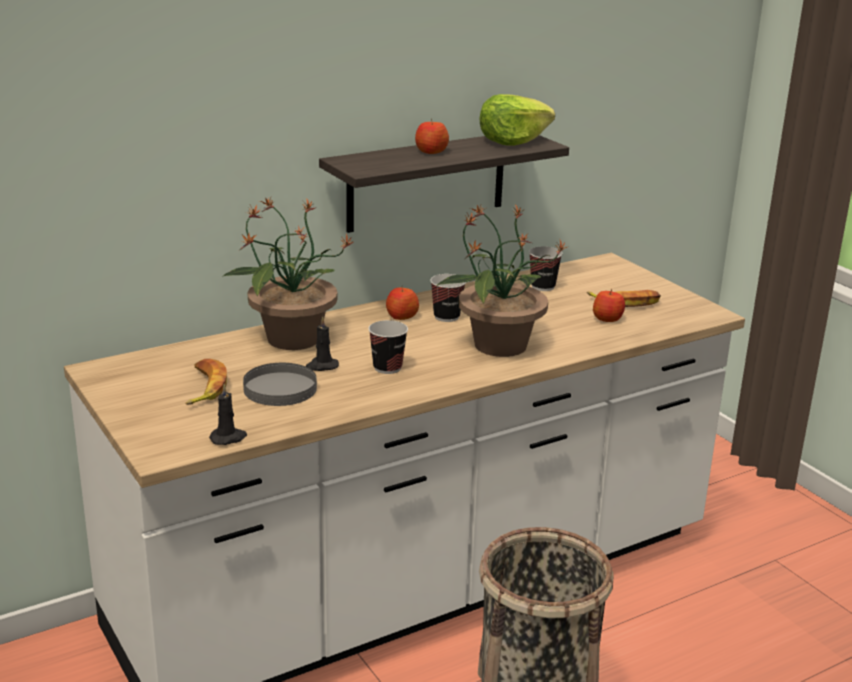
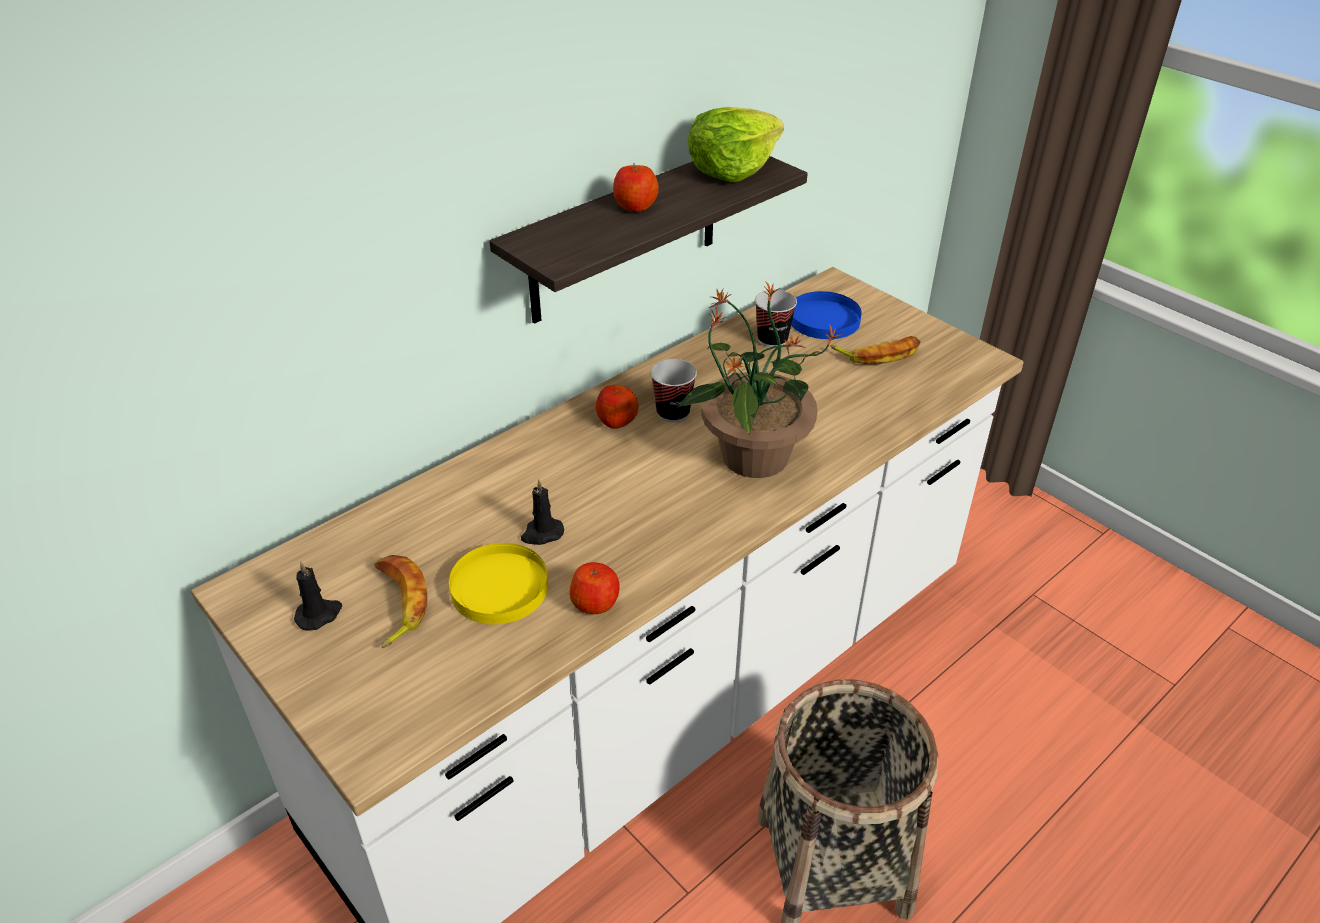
camera: 10 degrees left, 15 degrees up
(228, 438) = (457, 702): black candle -> black candle (319, 614)
(280, 388) = (499, 587): grey plate -> yellow plate
(291, 338) = (488, 485): potted plant -> none
(387, 368) = (627, 522): cup -> none
(590, 279) = (824, 319): none -> blue plate
(607, 319) = (867, 387): apple -> apple (595, 602)

